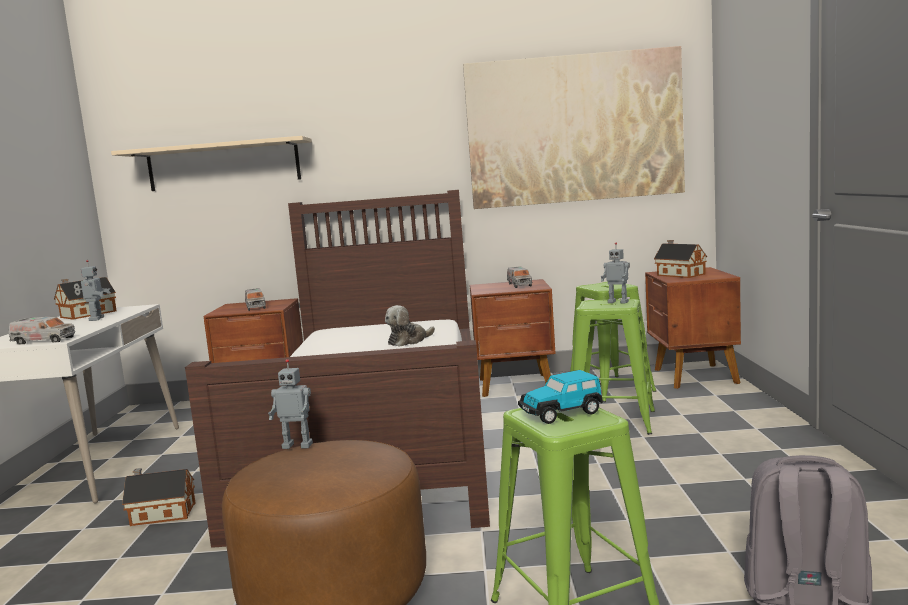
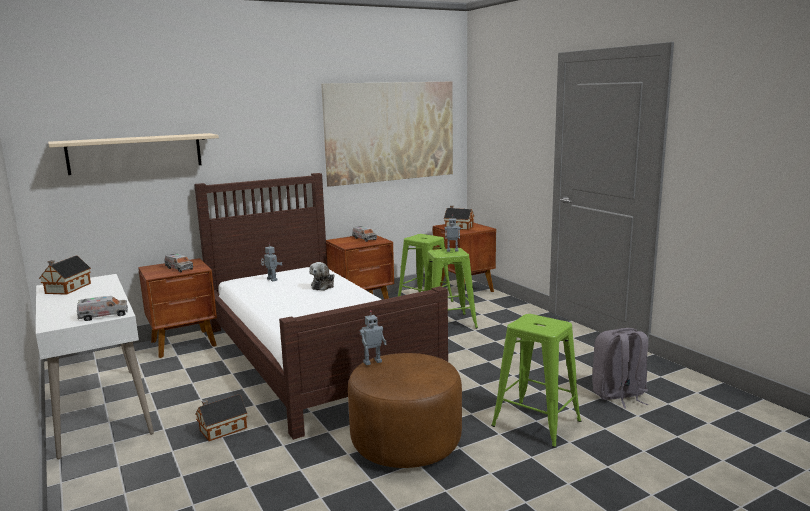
camera: 30 degrees left, 5 degrees up
(95, 319) = (92, 292): toy robot -> toy robot (271, 280)
(562, 412) = (537, 322): toy car -> none

